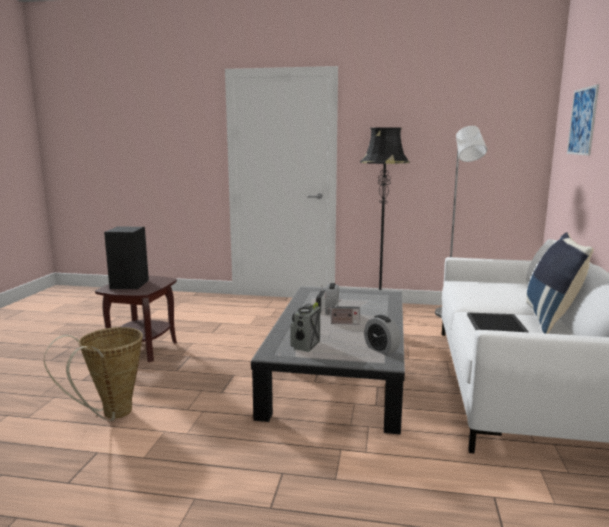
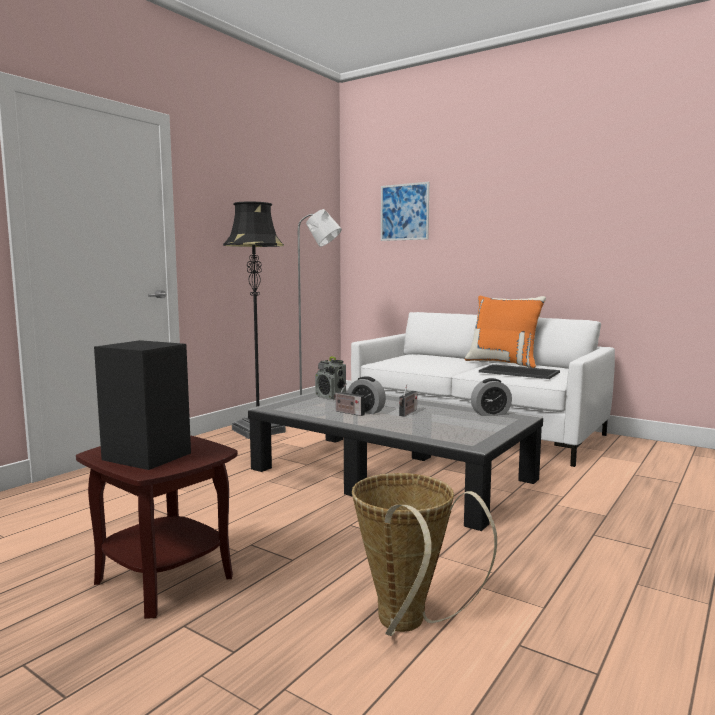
camera: 65 degrees left, 5 degrees down
(305, 345) = (460, 431): radio -> radio (330, 397)
(552, 319) = (503, 363): blue pillow -> orange pillow

